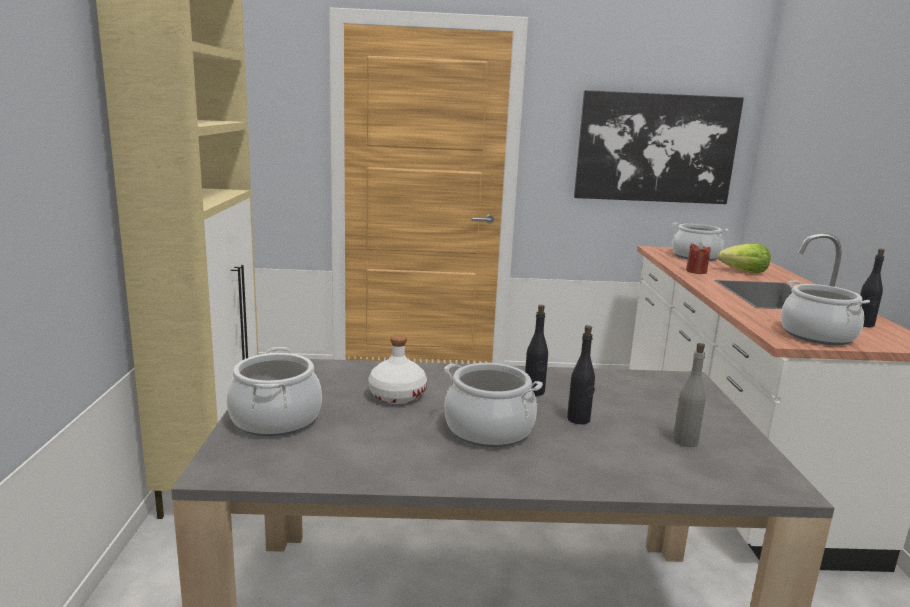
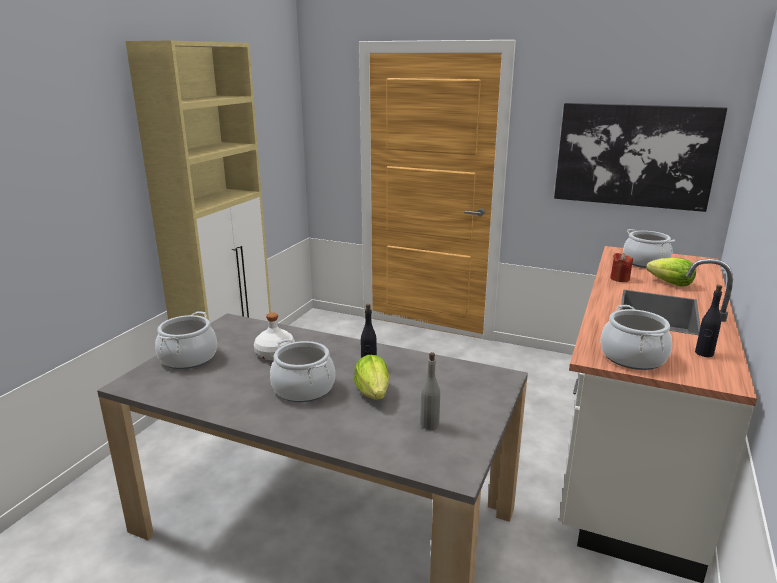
camera: 25 degrees right, 5 degrees up
(578, 419) = (373, 393): black bottle -> lettuce

